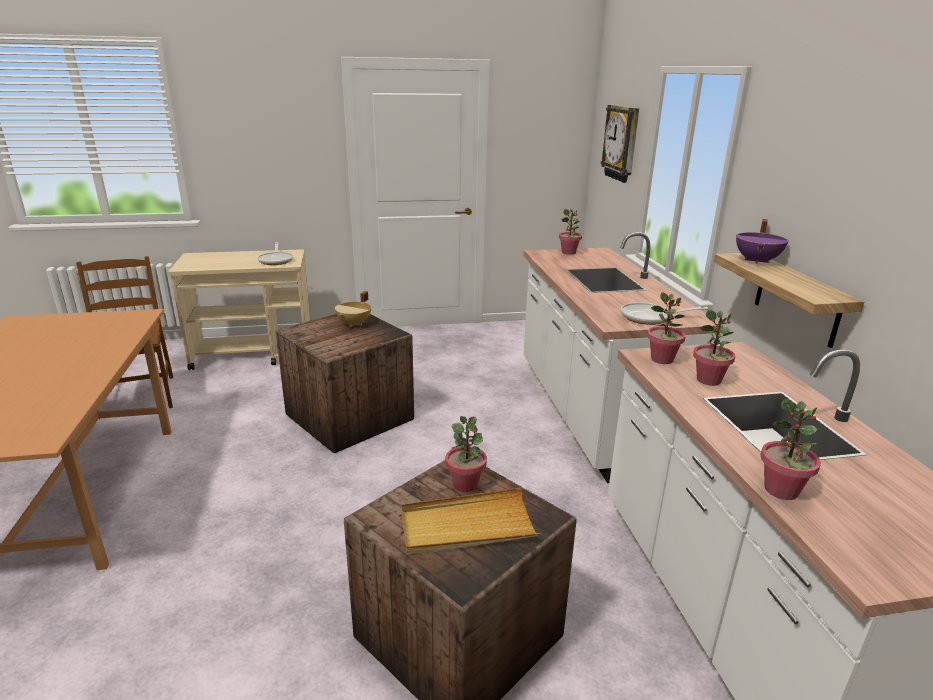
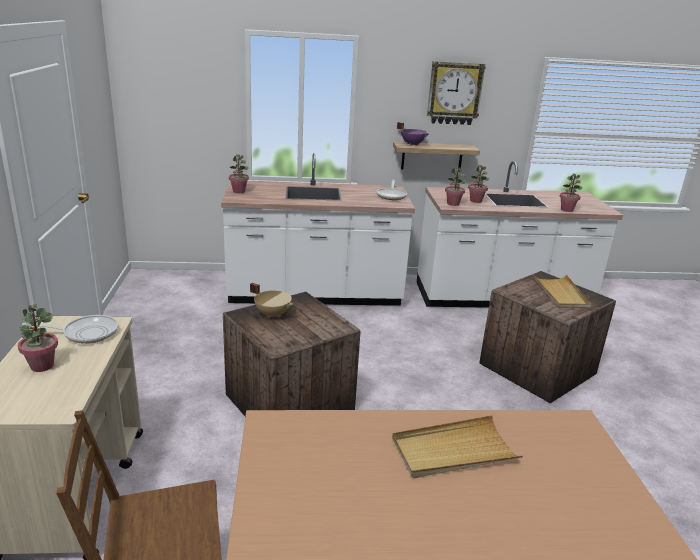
camera: 85 degrees left, 0 degrees up
(55, 374) = (453, 451): none -> beige tray
(465, 484) = (525, 290): potted plant -> potted plant (42, 366)
(622, 143) = (188, 93): wall clock -> wall clock (454, 93)

